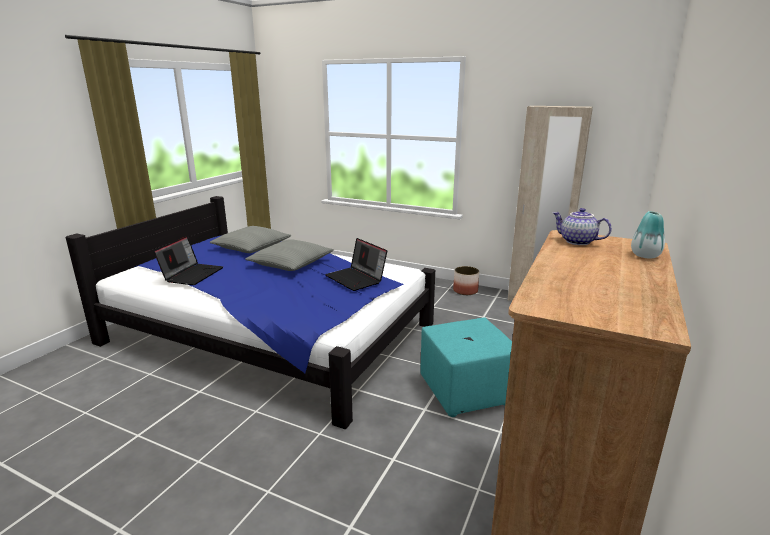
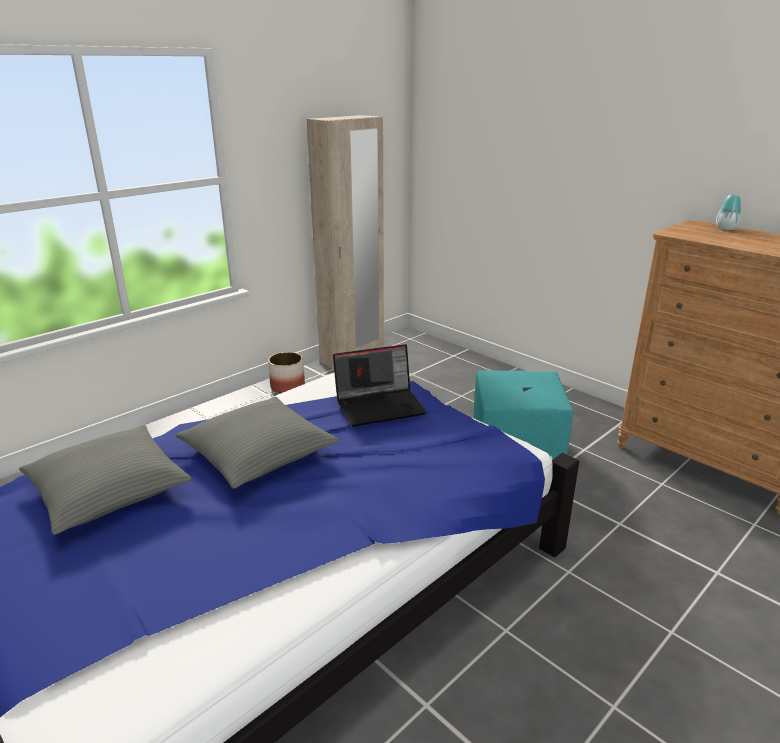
camera: 70 degrees left, 5 degrees up
(192, 274) = (204, 582): laptop -> none
(577, 242) = (692, 234): teapot -> none

